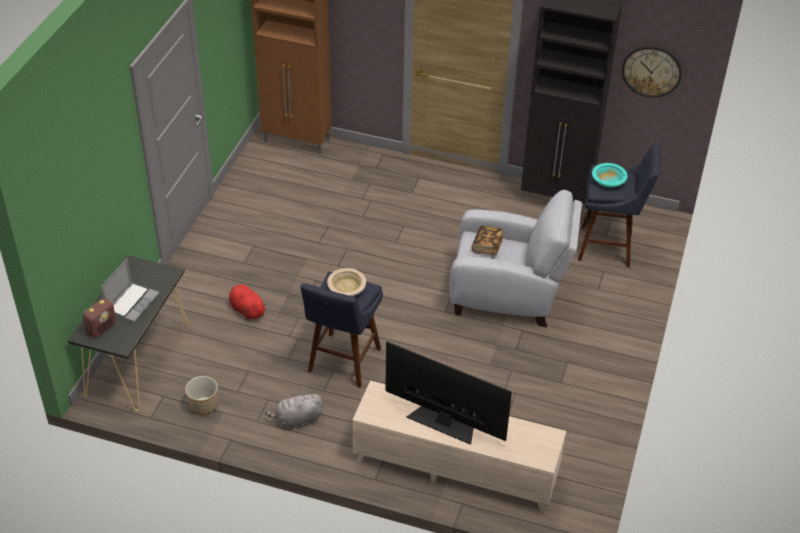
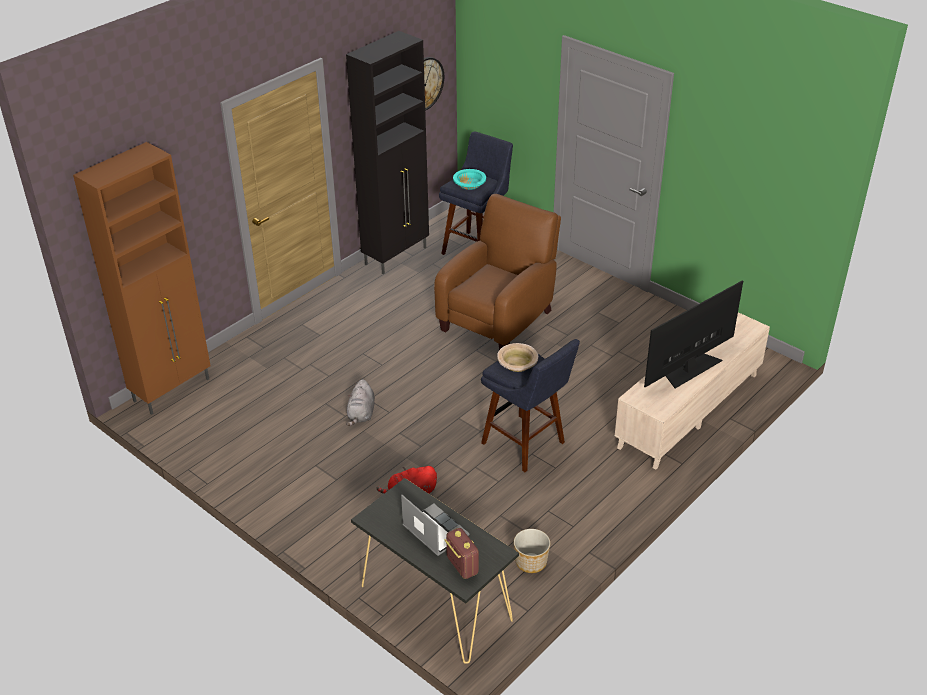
camera: 65 degrees left, 5 degrees down
(297, 419) = (584, 496): grey plush toy -> grey plush toy (361, 414)
(487, 246) = (480, 284): book -> none
(509, 295) = (499, 318): grey armchair -> brown armchair

